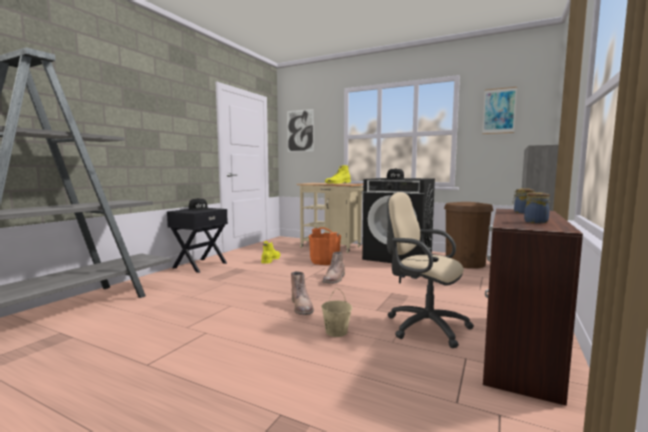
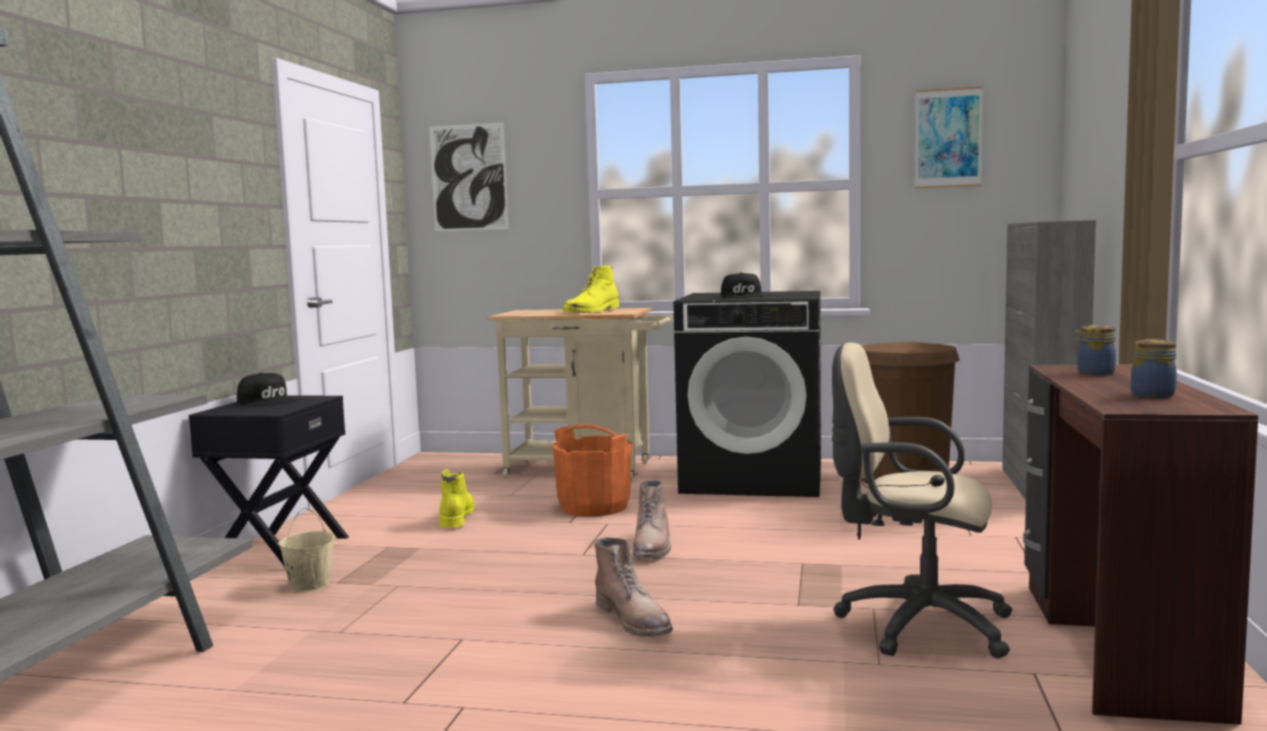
camera: 15 degrees left, 0 degrees up
(336, 332) = (752, 661): beige bucket -> beige bucket (309, 585)

